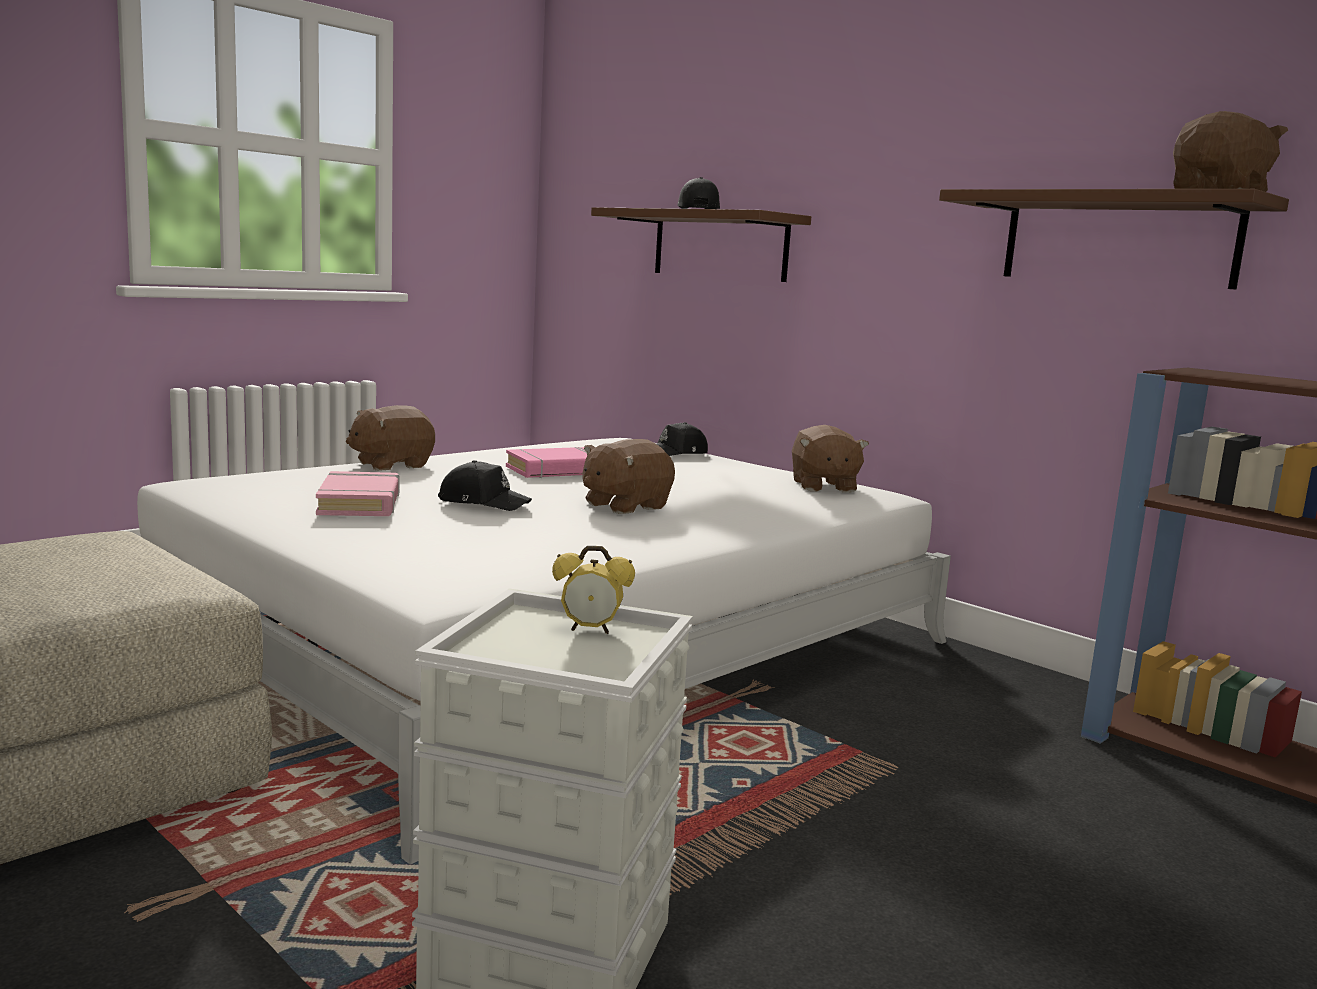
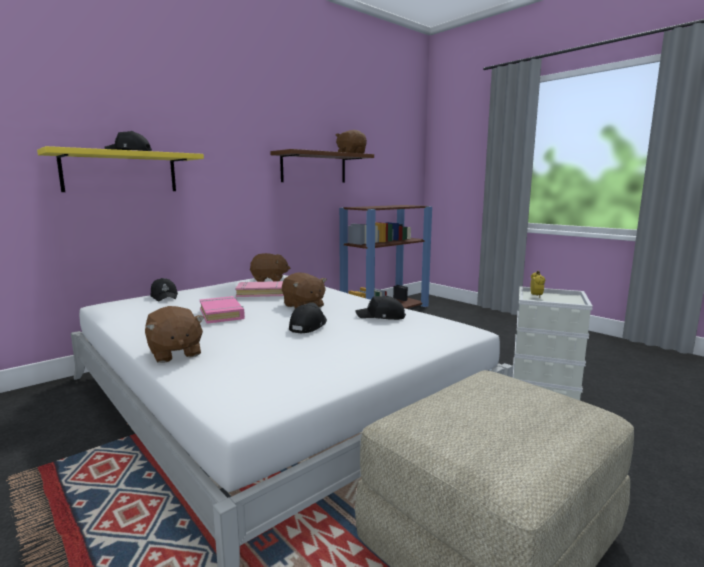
camera: 85 degrees left, 0 degrees up
(360, 503) = (312, 351): pink book -> pink book (261, 293)
(549, 544) = (381, 316): none -> black cap
(720, 246) = (120, 172): brown shelf -> yellow shelf

